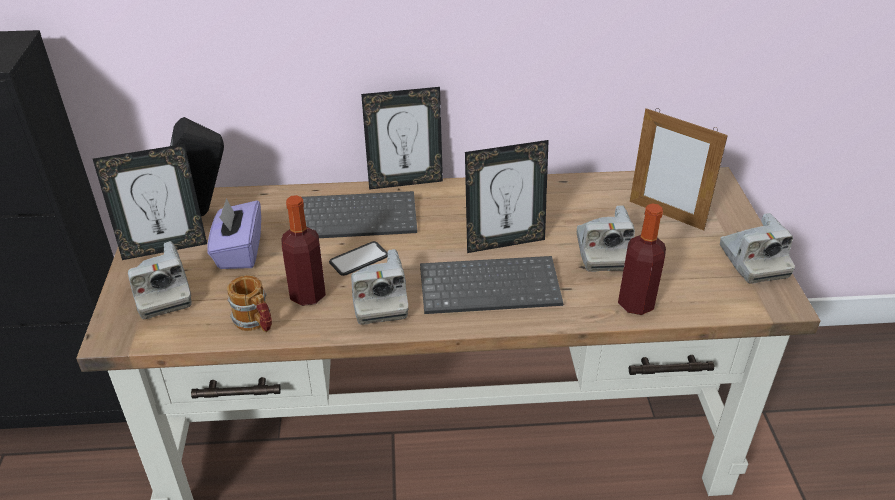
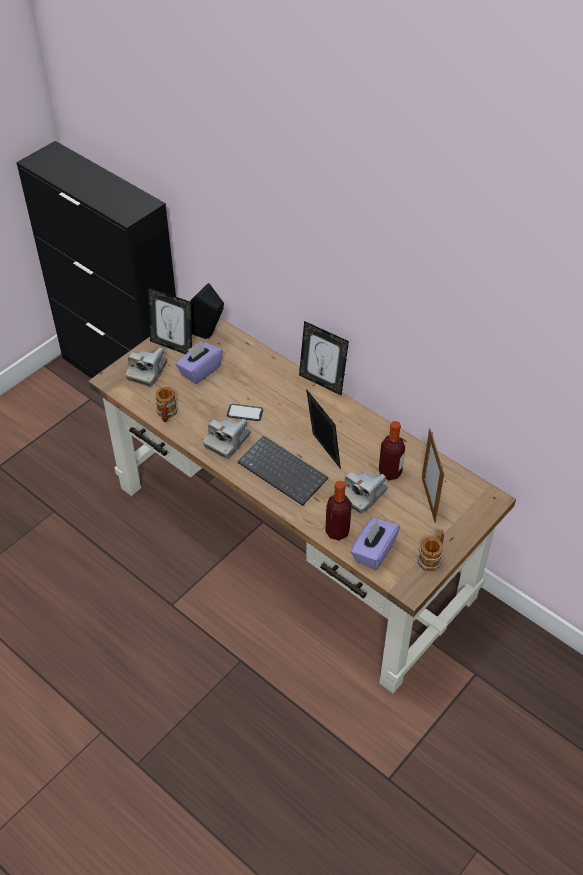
camera: 45 degrees right, 10 degrees up
(308, 295) = (202, 415): bottle -> bottle (390, 472)
(356, 217) = (272, 387): keyboard -> none
(504, 242) = (322, 453): picture frame -> picture frame turned 150 degrees counterclockwise
(698, 296) = (373, 551): none -> purple tissue box
(753, 261) = (432, 558): camera -> mug

